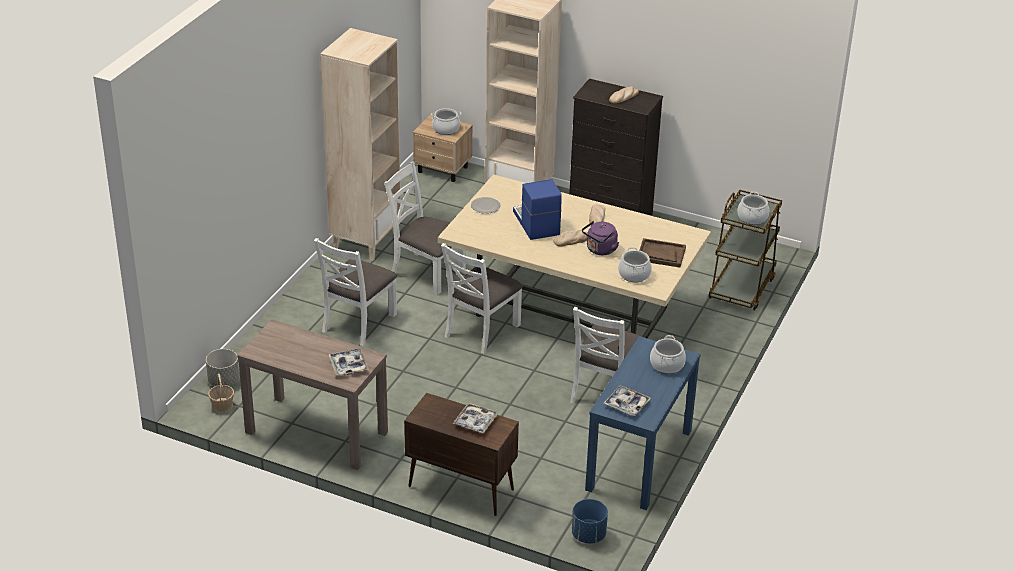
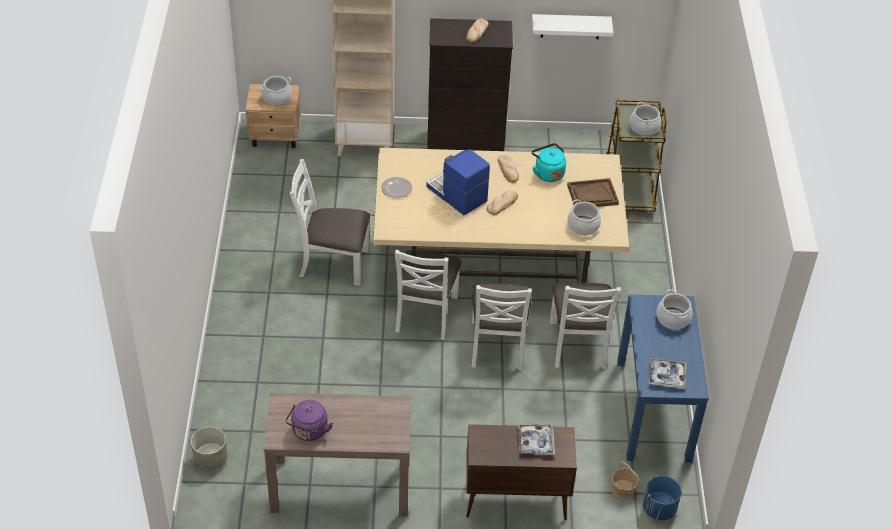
camera: 25 degrees left, 10 degrees up
(222, 406) = (227, 489): basket -> basket (623, 489)
(348, 365) = (383, 423): tray -> none
(358, 323) = (302, 344): white chair -> white chair (498, 345)
(365, 241) = (250, 244): beige bookcase -> none
(600, 250) = (535, 207): purple kettle -> purple kettle (309, 432)
(631, 228) = (548, 173): none -> turquoise kettle
(720, 114) = (570, 26): none -> white shelf

